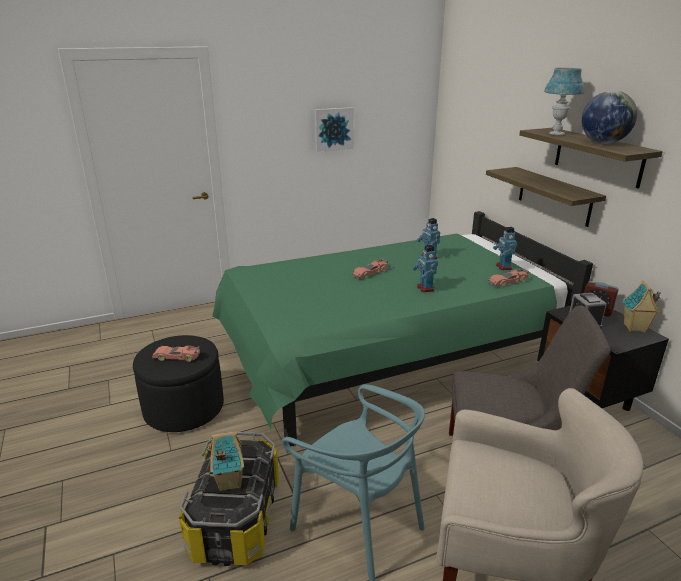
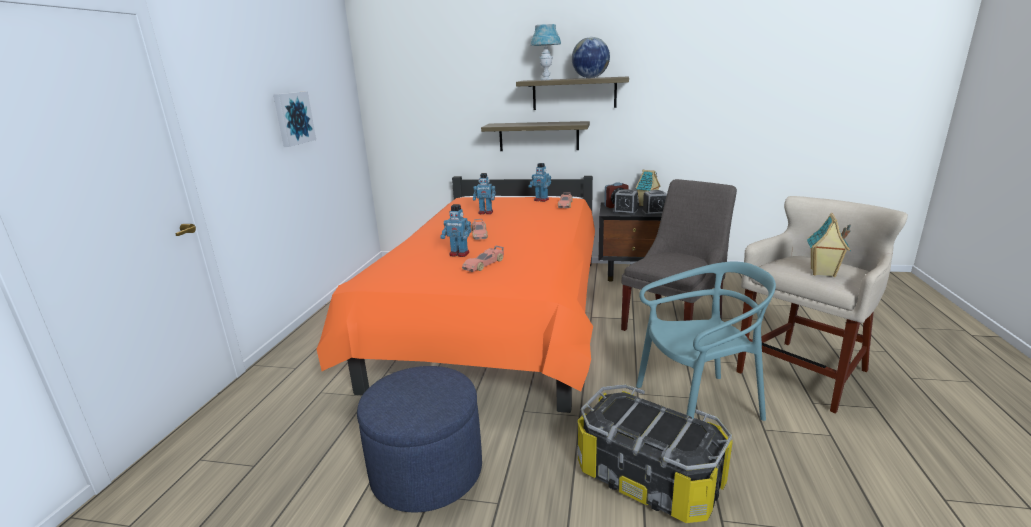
camera: 55 degrees left, 5 degrees down
(177, 357) = (428, 393): toy car -> toy car (484, 264)
(184, 408) = (427, 471): black ottoman -> blue ottoman
(229, 482) = (662, 427): toy house -> toy house (822, 273)
(388, 357) = (497, 320): green bed -> orange bed
(425, 288) = (538, 225): toy robot -> toy robot (459, 254)
(612, 340) = (654, 212): none -> alarm clock

